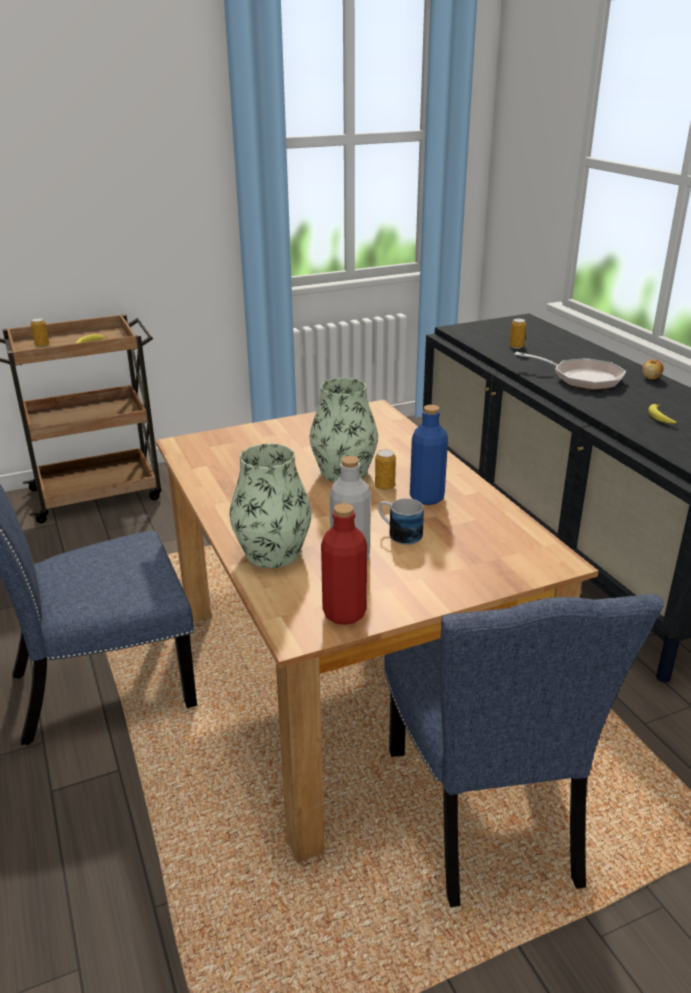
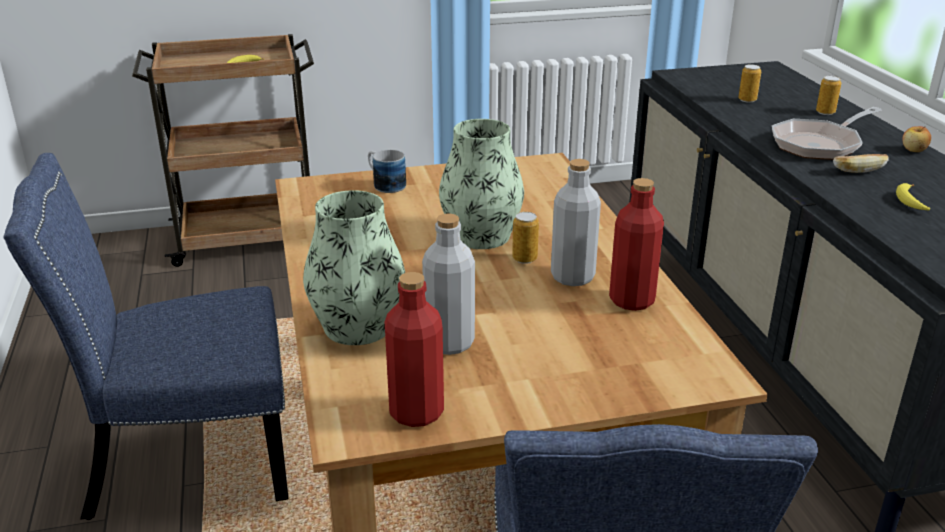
camera: 10 degrees right, 0 degrees up
(42, 345) = (191, 64): can -> can (825, 112)
(399, 534) = (521, 319): mug -> mug (385, 184)
(427, 497) = (572, 277): blue bottle -> grey bottle
(478, 511) = (632, 300): none -> red bottle
(581, 378) = (819, 144): frying pan -> frying pan turned 105 degrees clockwise
(616, 397) = (858, 171): none -> bread

